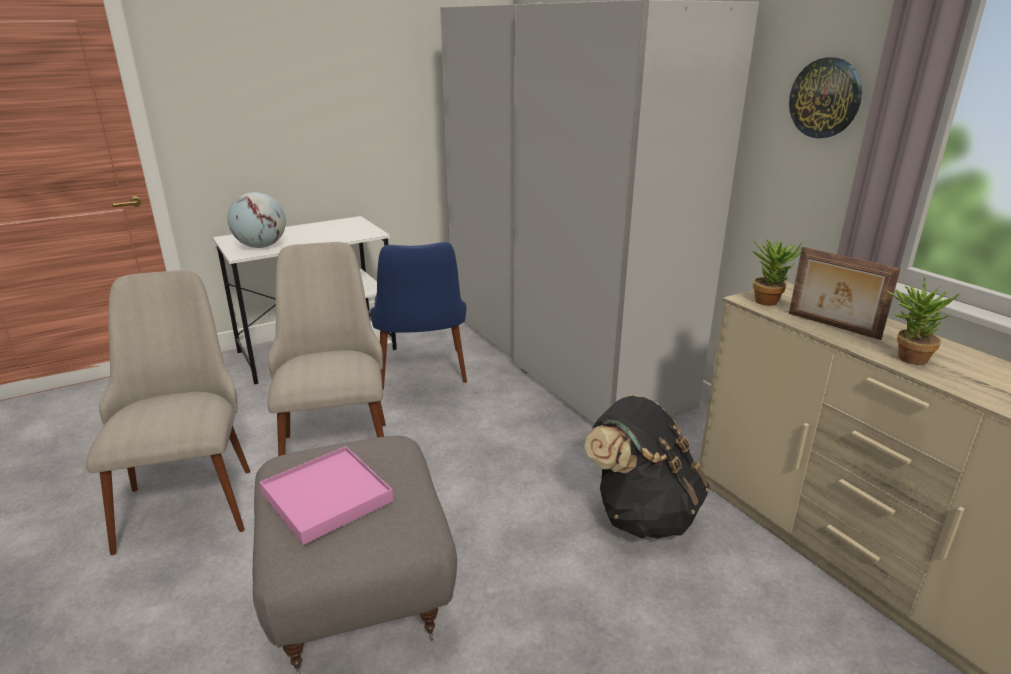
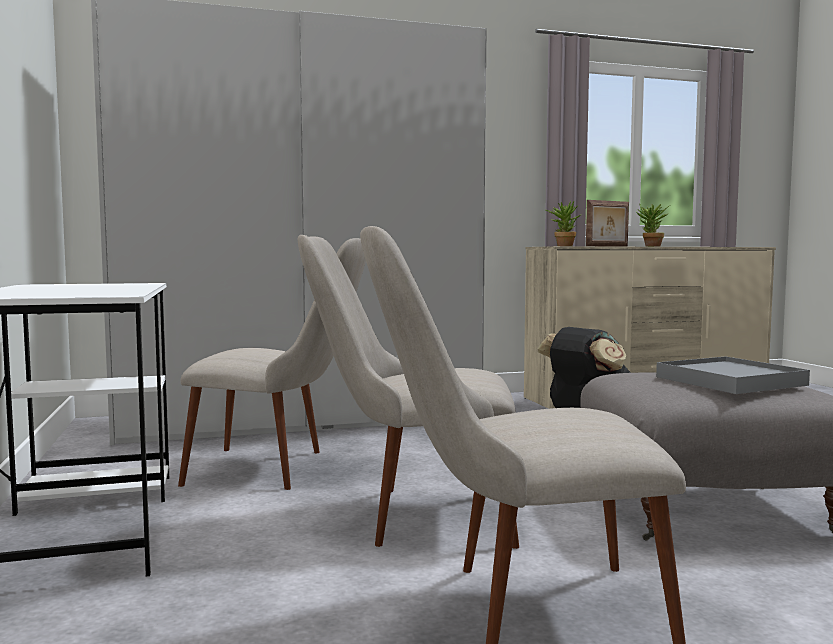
camera: 75 degrees left, 20 degrees down
(261, 246) = (90, 292): globe -> none
(326, 497) = (730, 381): pink tray -> grey tray
(422, 377) = (281, 468): blue chair -> beige chair
(825, 98) = (499, 128): wall clock -> none

